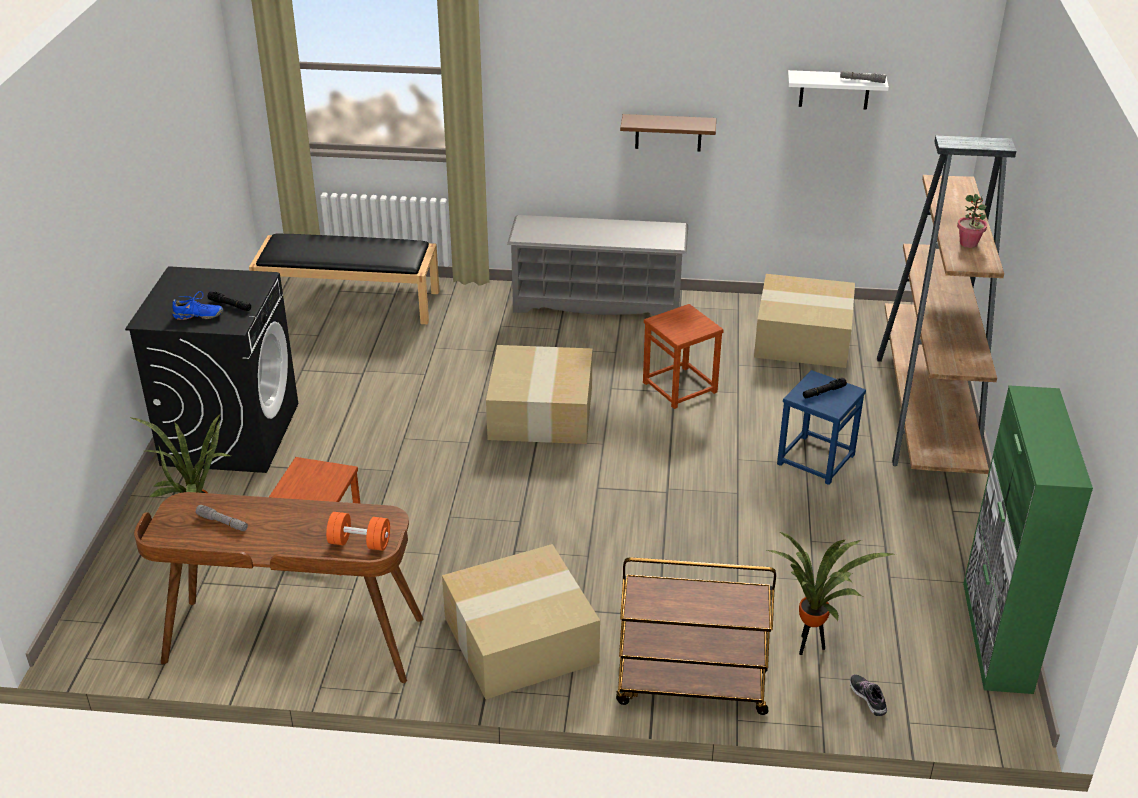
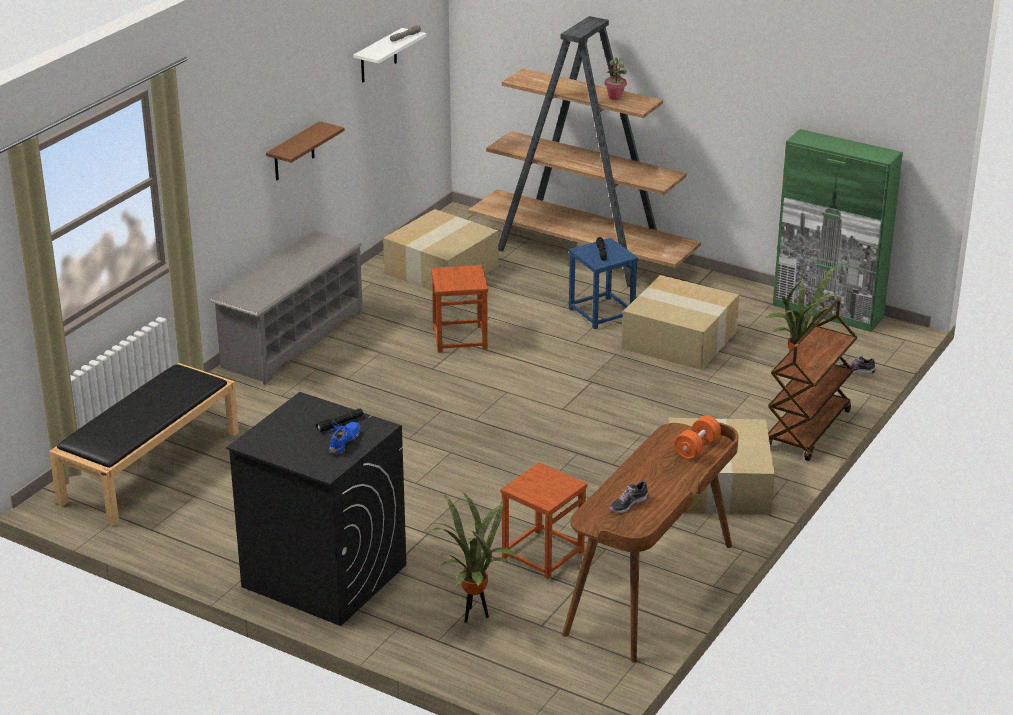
camera: 65 degrees left, 5 degrees down
(222, 522) = (628, 504): grey flashlight -> shoe
(542, 413) = (440, 408): cardboard box -> cardboard box (681, 339)

